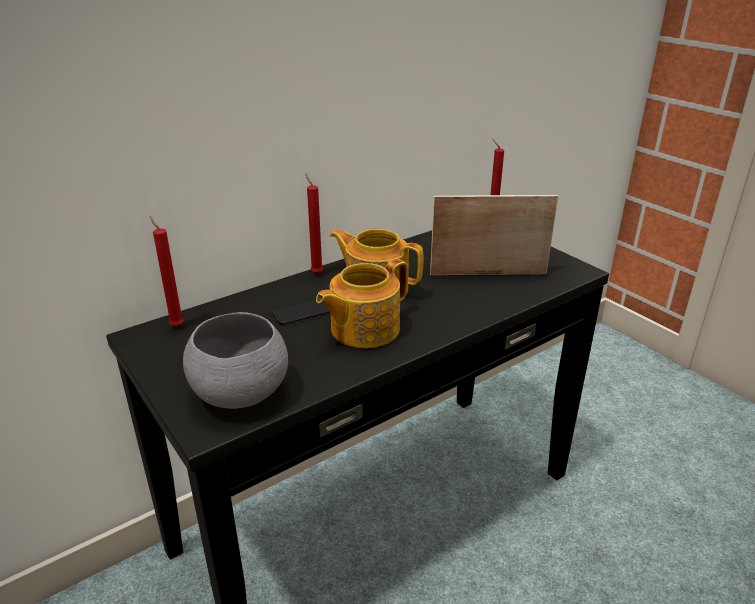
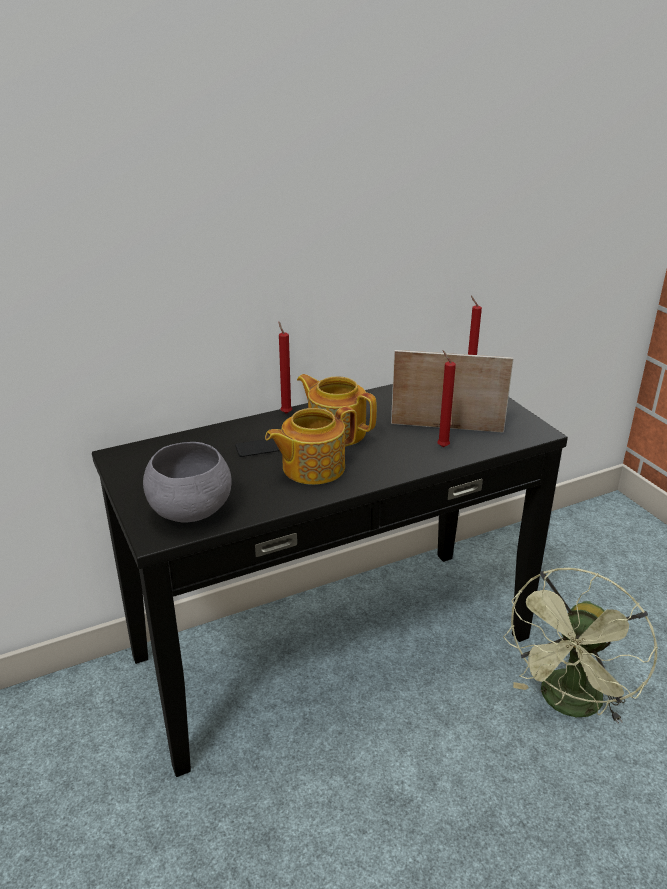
camera: 10 degrees right, 0 degrees up
(176, 325) = (150, 449): red candle -> red candle (441, 446)
(622, 540) = (569, 705): none -> green fan

